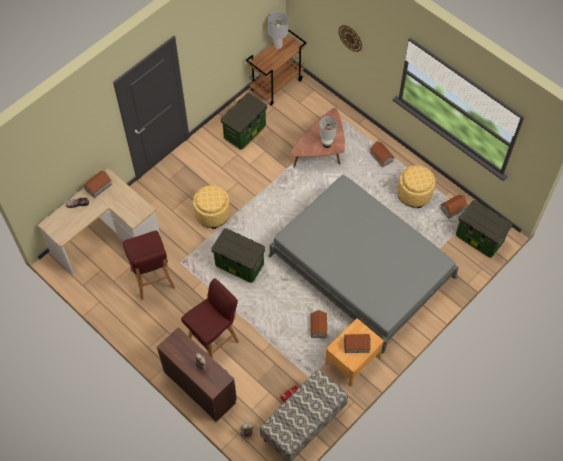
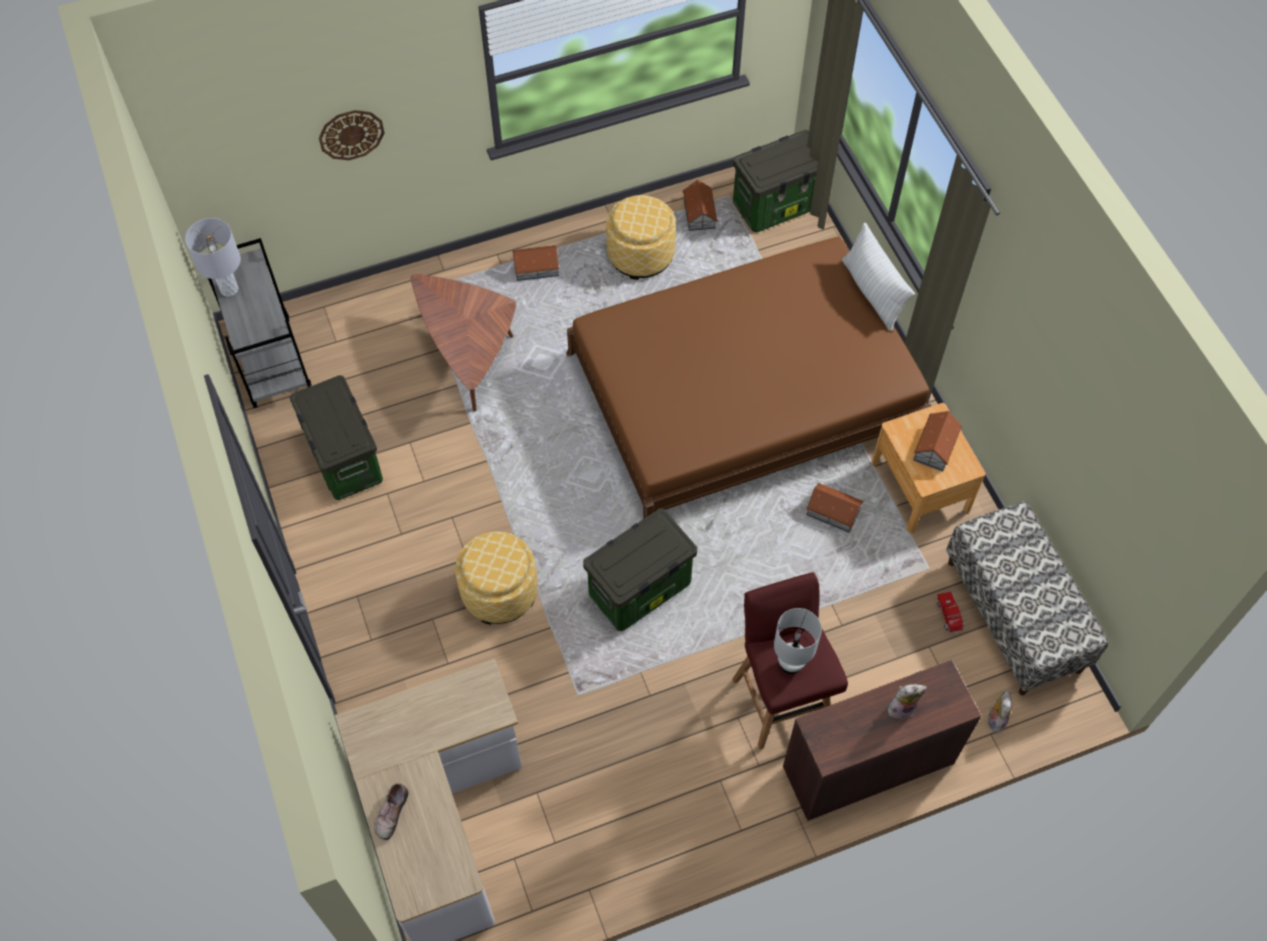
camera: 65 degrees left, 0 degrees up
(97, 186) = (371, 754): toy house -> none
(153, 280) = (592, 763): red stool -> none
(276, 85) = (270, 361): brown cart -> grey cart
(326, 144) = (484, 321): white table lamp -> white table lamp (790, 664)
(361, 266) = (743, 393): grey bed -> brown bed
(429, 287) = (872, 292): none -> white pillow

